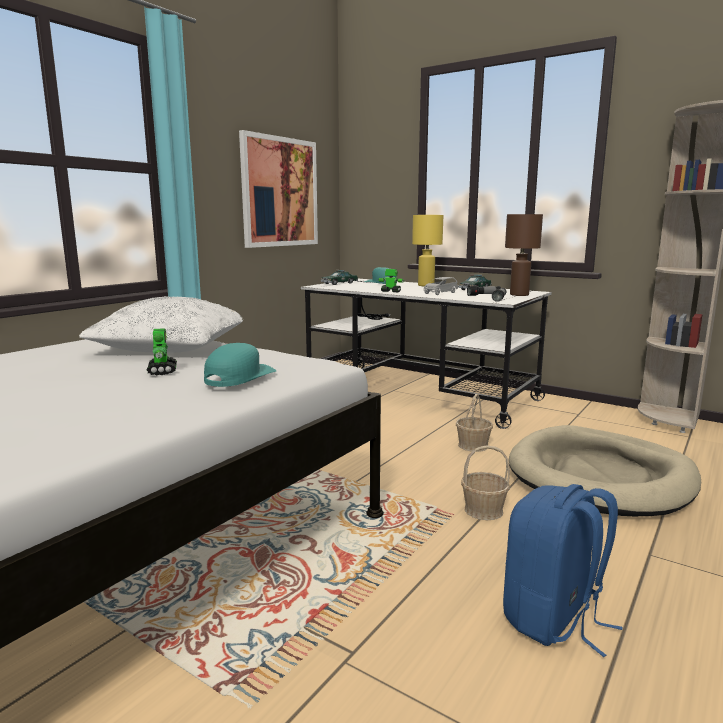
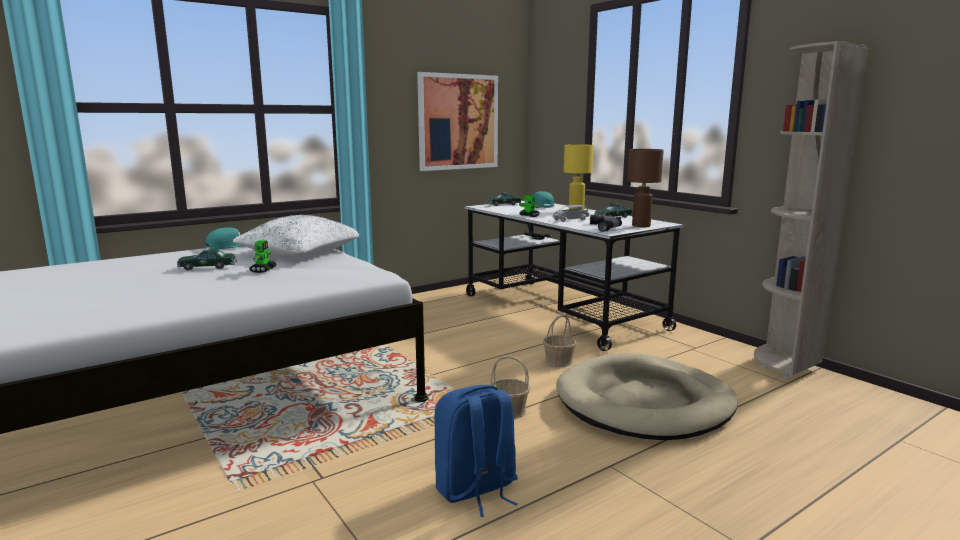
camera: 20 degrees right, 0 degrees up
(65, 375) = (207, 267): none -> toy car
(239, 377) = (302, 278): turquoise cap -> turquoise cap (229, 246)

